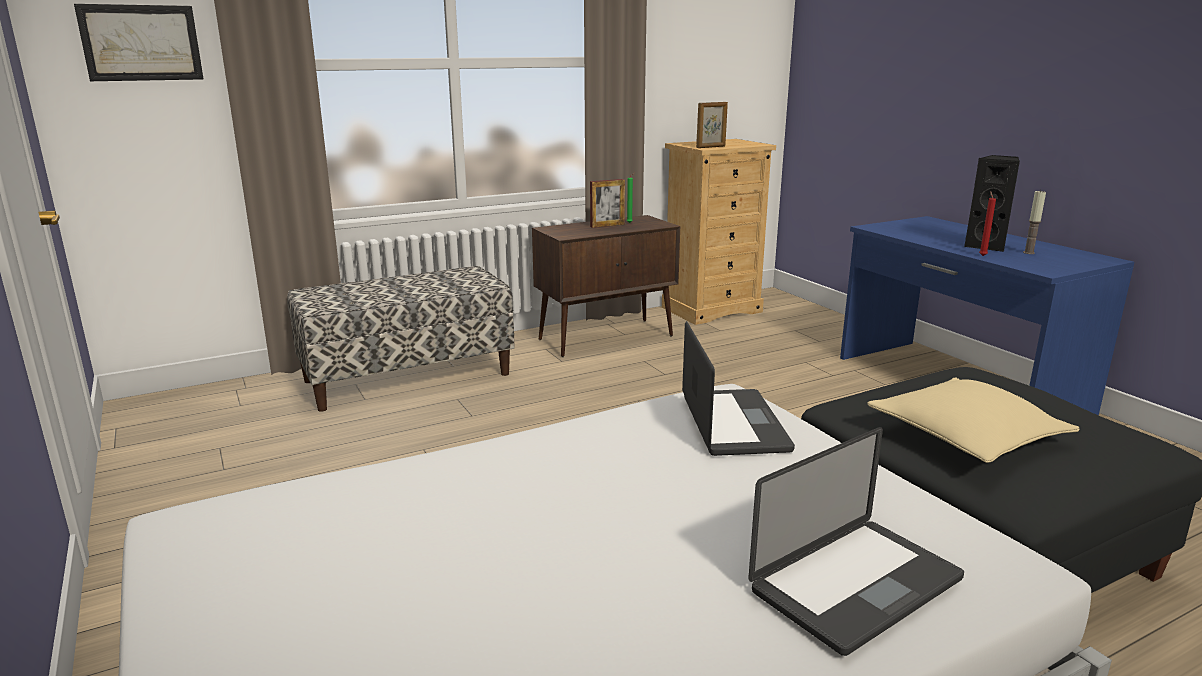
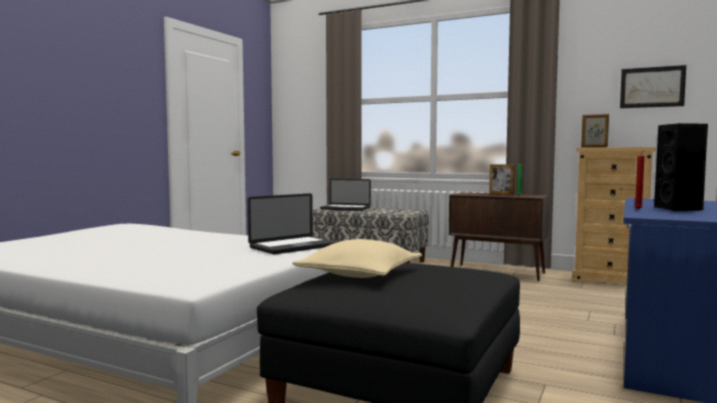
camera: 55 degrees right, 15 degrees down
(141, 43) = (306, 94): picture -> picture (652, 87)
(856, 585) = (144, 268): laptop -> laptop (345, 208)
(1029, 252) = (697, 213): candle -> none

